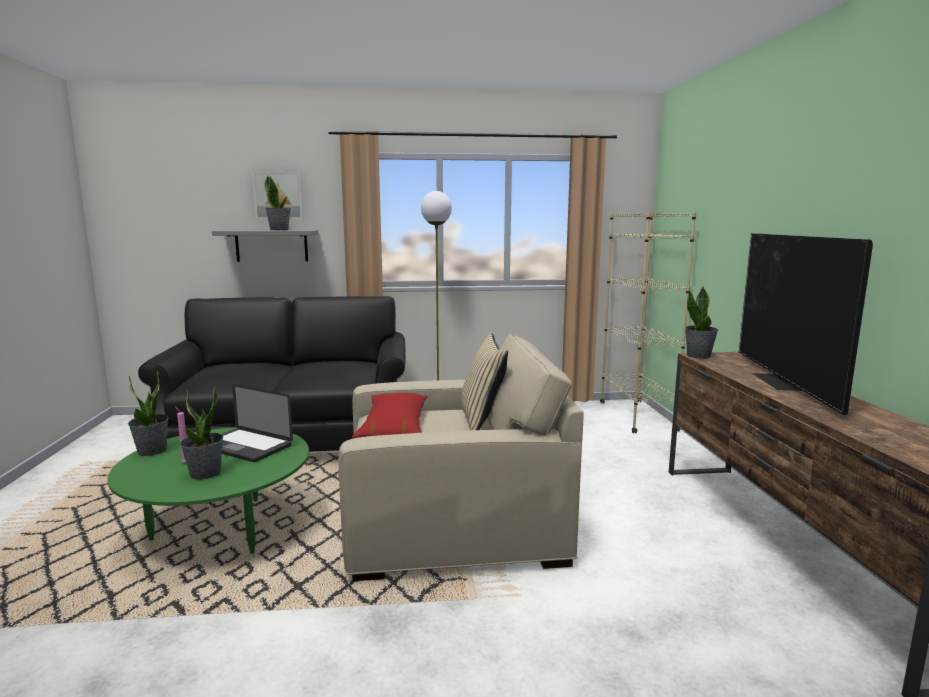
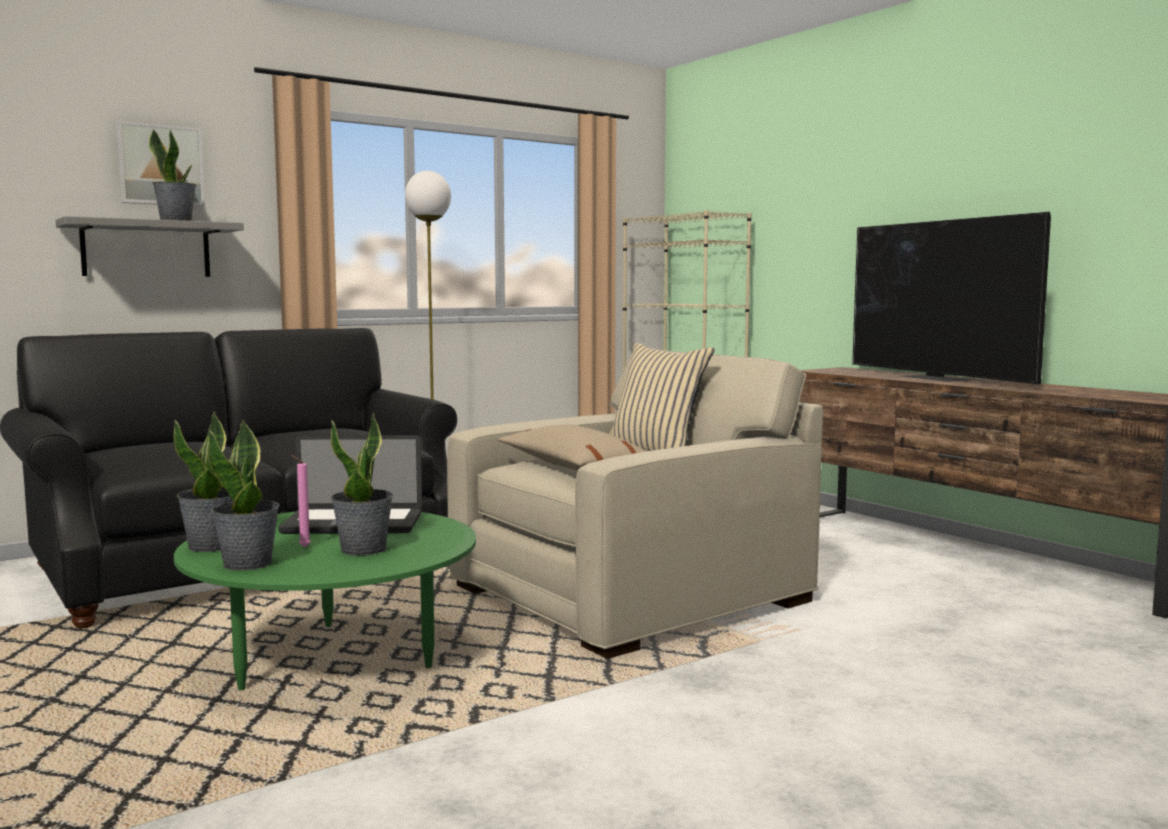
camera: 30 degrees left, 5 degrees down
(394, 428) = (573, 467): red pillow -> beige pillow
(699, 356) = (818, 370): potted plant -> potted plant (248, 564)

